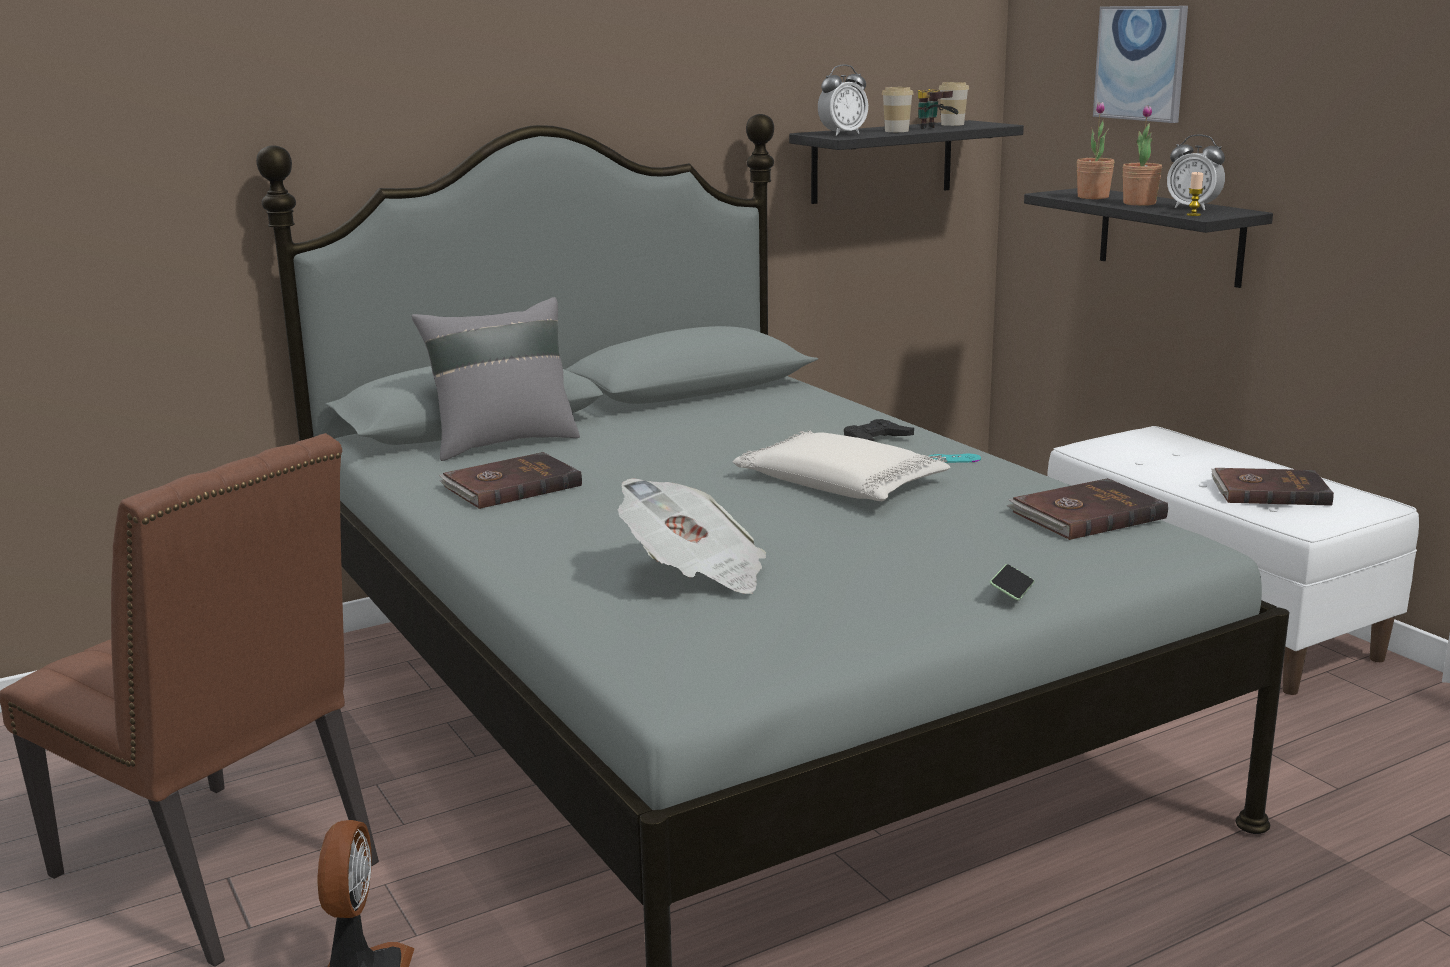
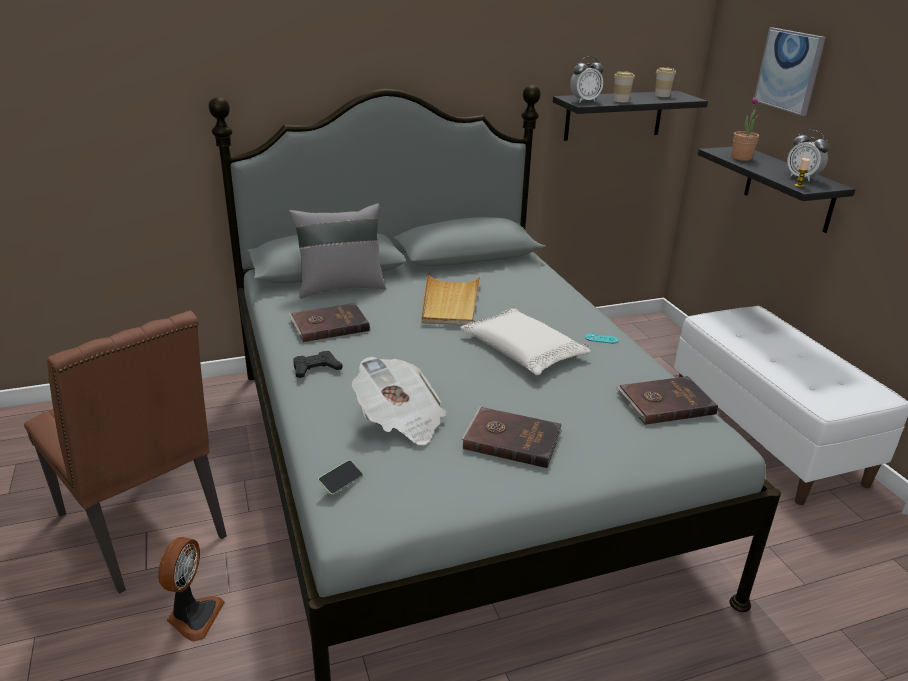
camera: 10 degrees right, 10 degrees up
(695, 443) = (450, 303): none -> beige tray
(876, 440) = (559, 315): black game controller -> black game controller (316, 369)
(936, 129) = (647, 100): binoculars -> none
(1011, 591) = (588, 467): phone -> phone (341, 482)
(1139, 203) = (768, 168): potted plant -> none
(1269, 491) = (814, 373): brown book -> brown book (511, 439)

